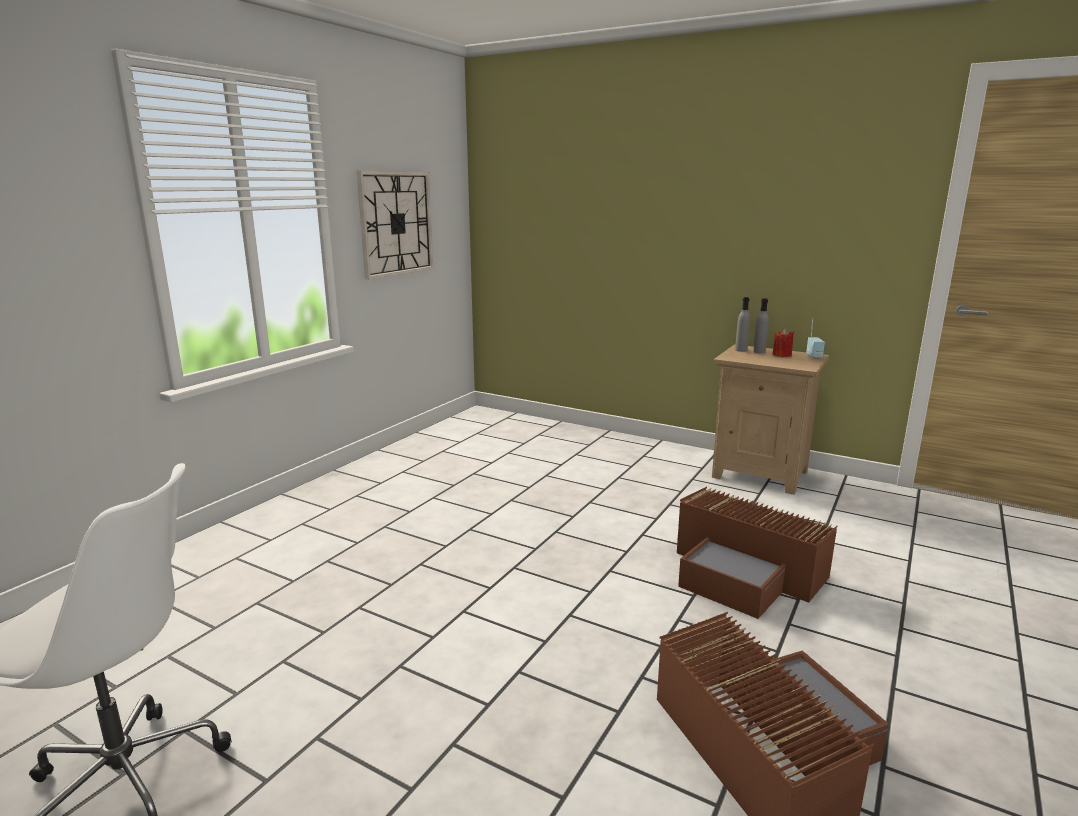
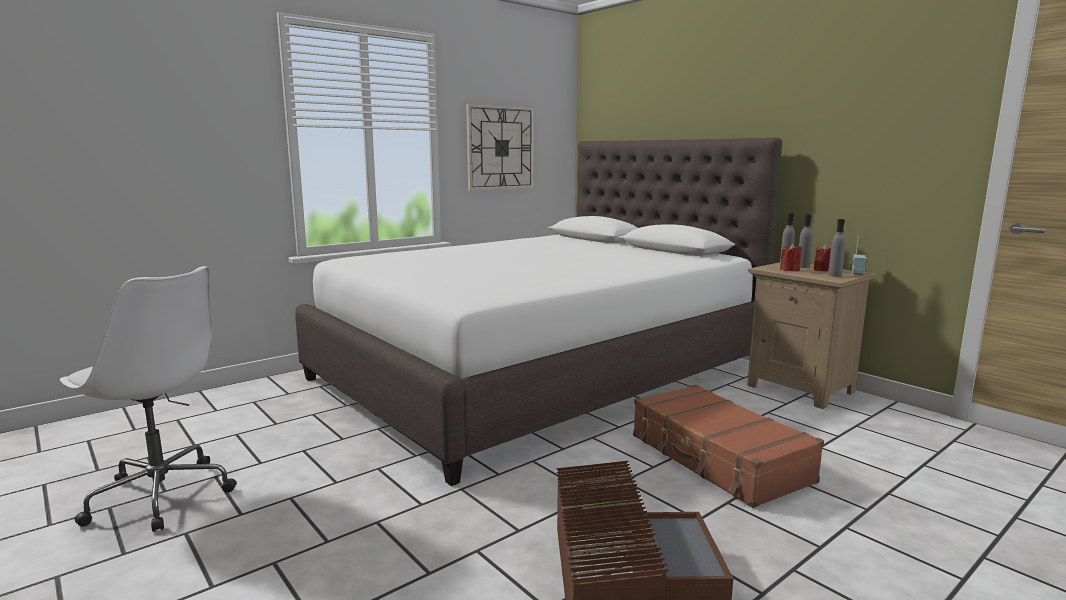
camera: 20 degrees right, 5 degrees down
(497, 494) = (540, 373): none -> white bed
(746, 573) = (718, 459): brown storage box -> brown suitcase
(753, 357) = (790, 270): none -> red candle
(799, 361) = (834, 275): none -> grey bottle

